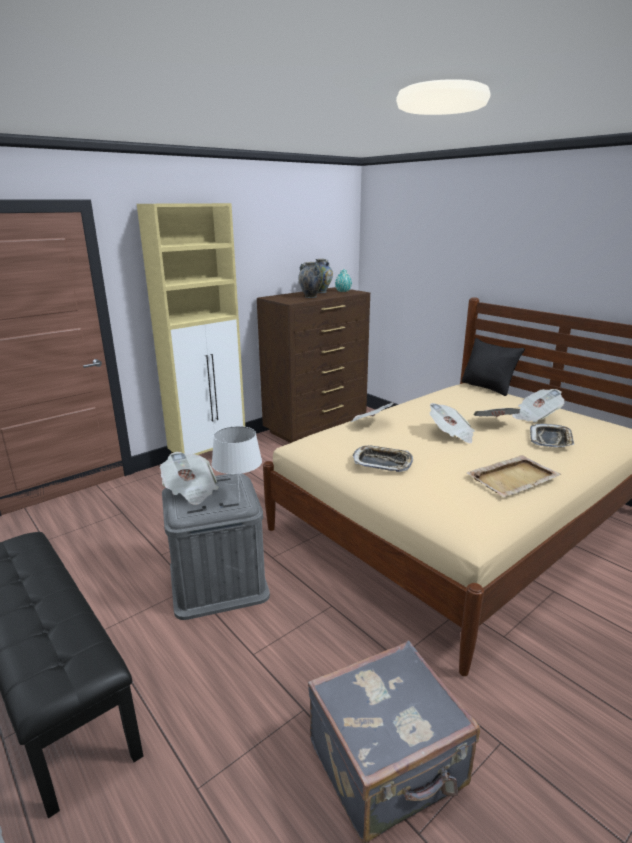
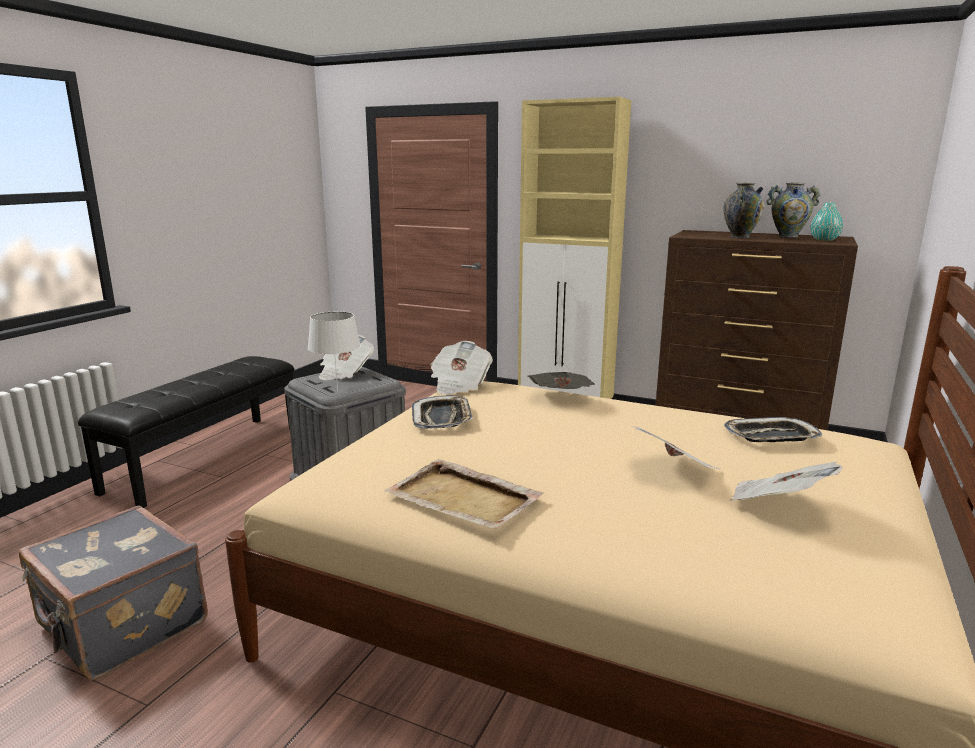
camera: 65 degrees right, 5 degrees down
(451, 435) = (581, 444): newspaper -> newspaper (459, 384)
(488, 387) = (887, 458): black pillow -> none
(551, 440) = (669, 524): tray -> tray (771, 437)

